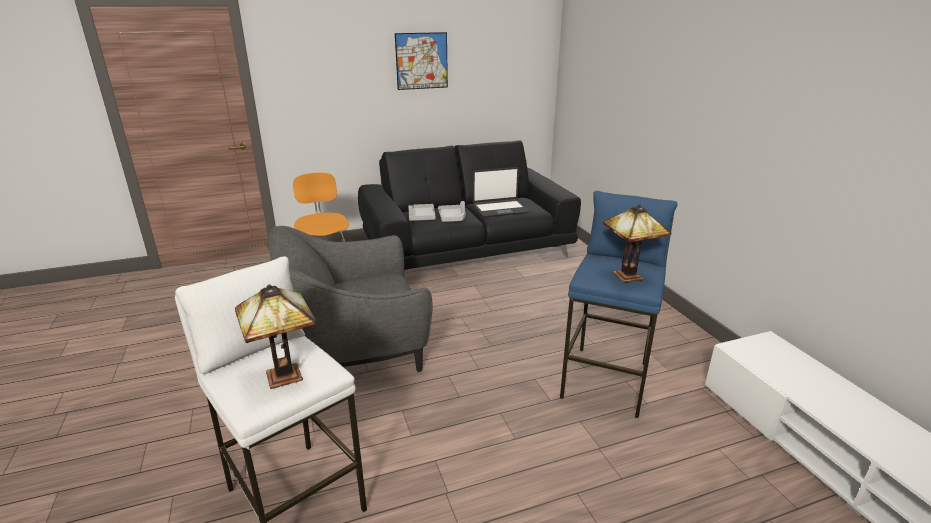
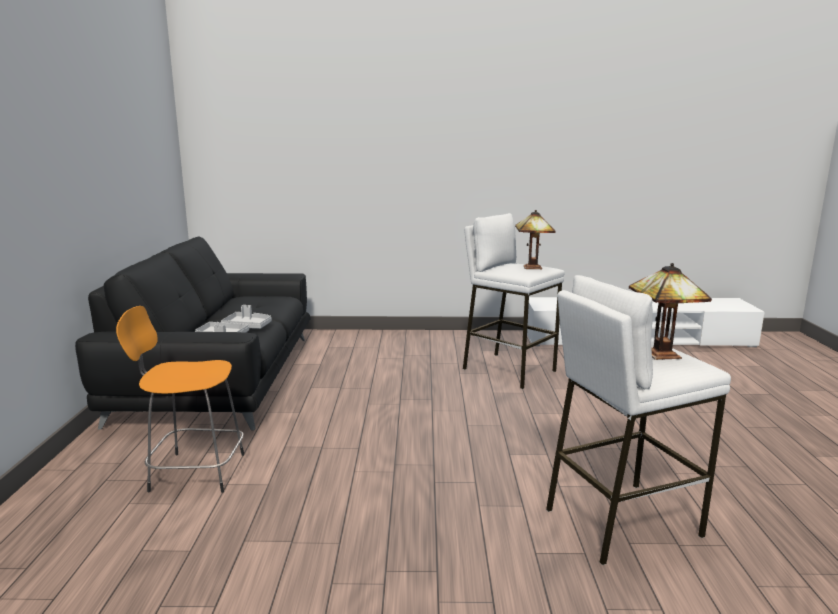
camera: 70 degrees left, 10 degrees down
(358, 351) = (389, 466): grey armchair -> none
(421, 61) = (98, 145): picture -> none
(500, 209) = (257, 307): laptop -> none
(606, 380) = (508, 370): blue stool -> white stool

